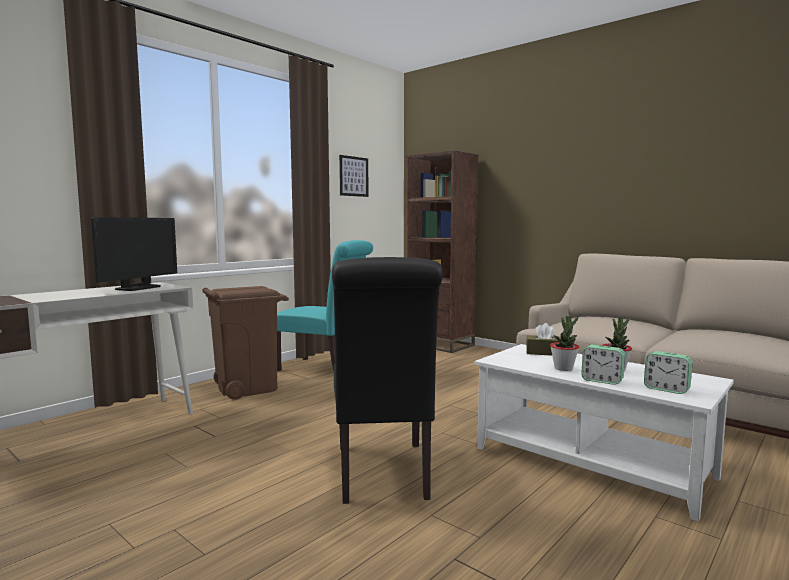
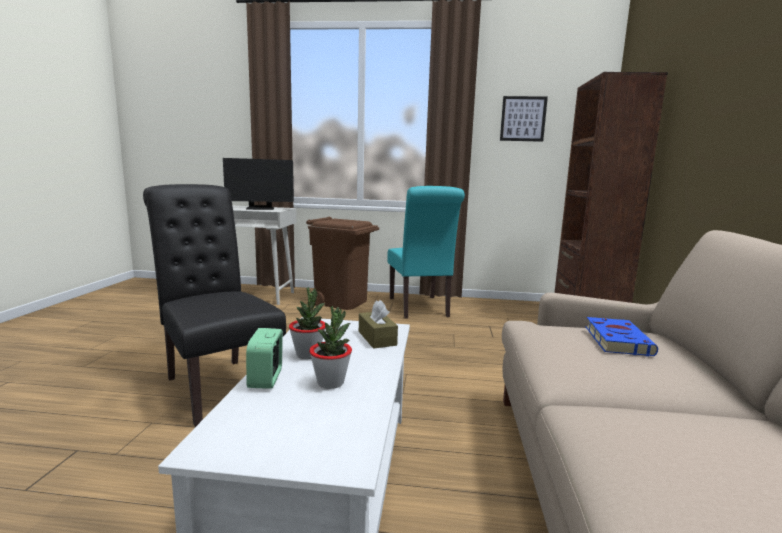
camera: 55 degrees right, 5 degrees up
(383, 475) = (217, 385): black chair -> black chair turned 90 degrees clockwise
(596, 320) = (616, 340): none -> blue book
(666, 389) = (250, 424): alarm clock -> none

